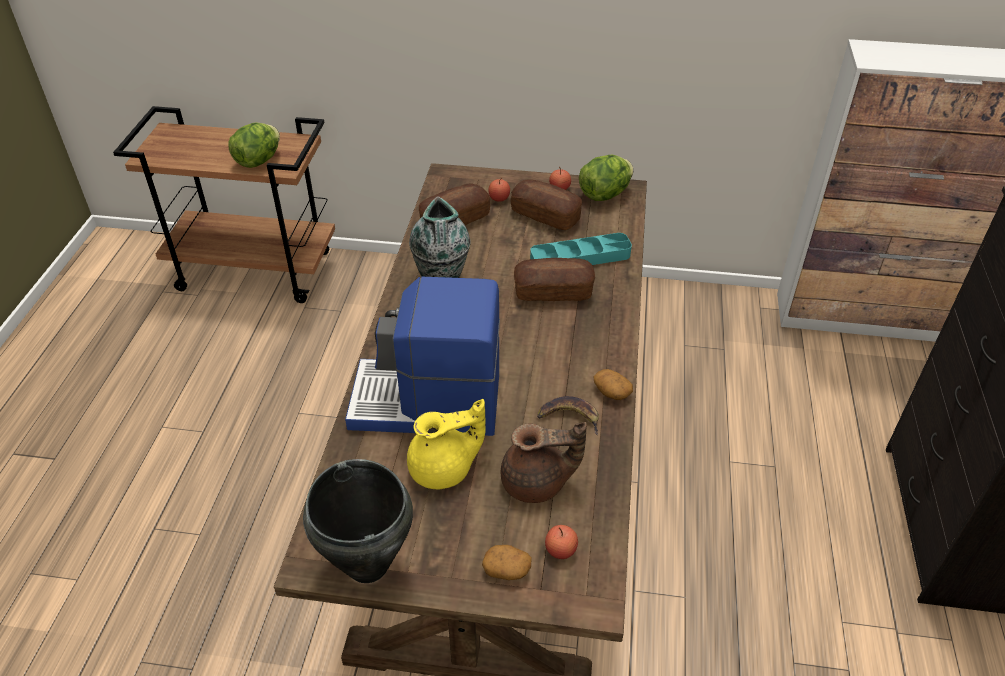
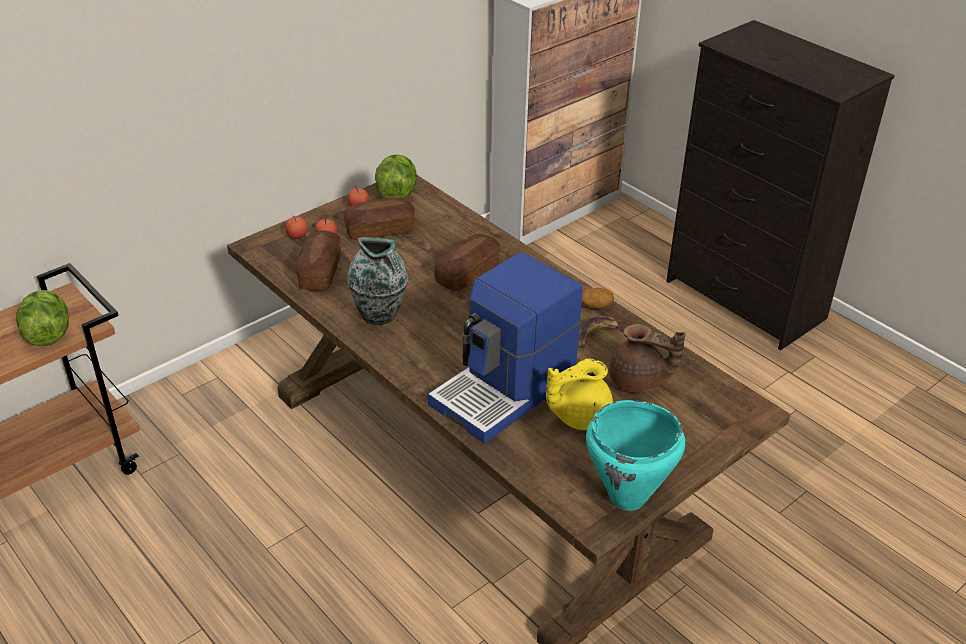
camera: 50 degrees left, 5 degrees down
(367, 566) = (628, 498): black cooking pot -> turquoise cooking pot
(444, 469) = (579, 416): yellow teapot -> yellow teapot turned 135 degrees counterclockwise
(507, 569) = (696, 434): potato -> none
(537, 483) = (638, 381): brown teapot -> brown teapot turned 75 degrees clockwise
(560, 550) = (704, 402): apple -> apple (297, 236)
(580, 257) = (448, 242): turquoise tray -> none

